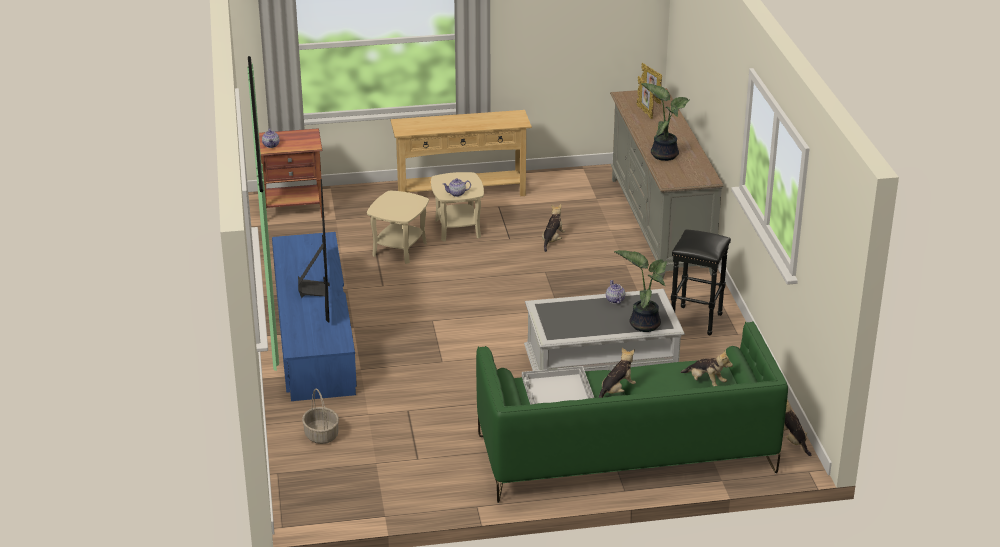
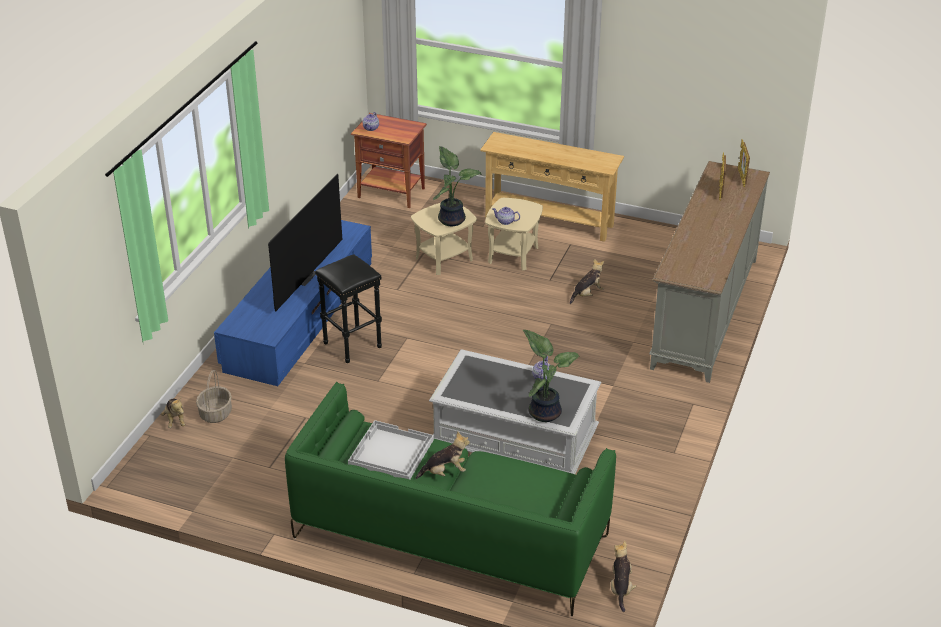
camera: 30 degrees right, 5 degrees up
(664, 154) = (694, 242): potted plant -> potted plant (452, 219)
(697, 320) = (648, 423): black stool -> black stool (354, 345)
(705, 382) = (536, 495): plush toy -> plush toy (175, 420)

